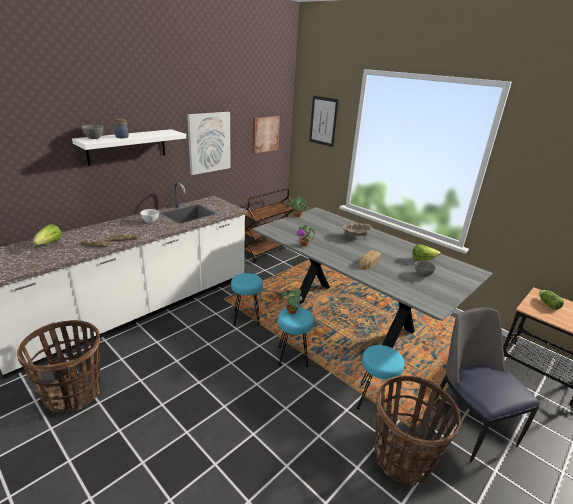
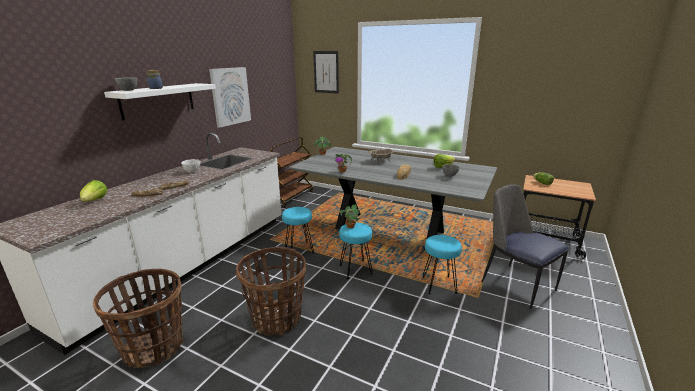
camera: 15 degrees left, 5 degrees down
(265, 134) = (275, 88): picture -> none
(402, 458) = (481, 319): basket -> basket (277, 318)

